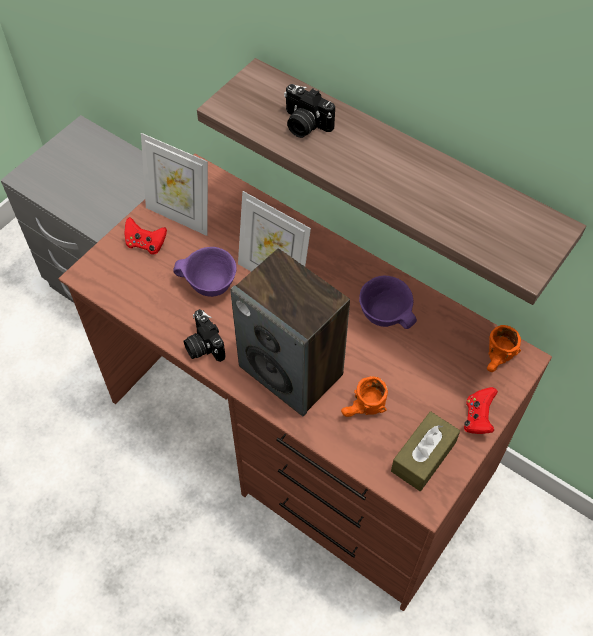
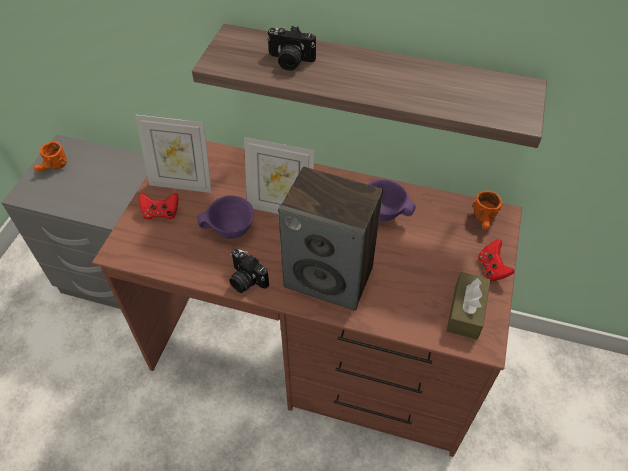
camera: 20 degrees left, 5 degrees down
(363, 410) = (402, 290): orange mug -> orange mug (53, 168)

